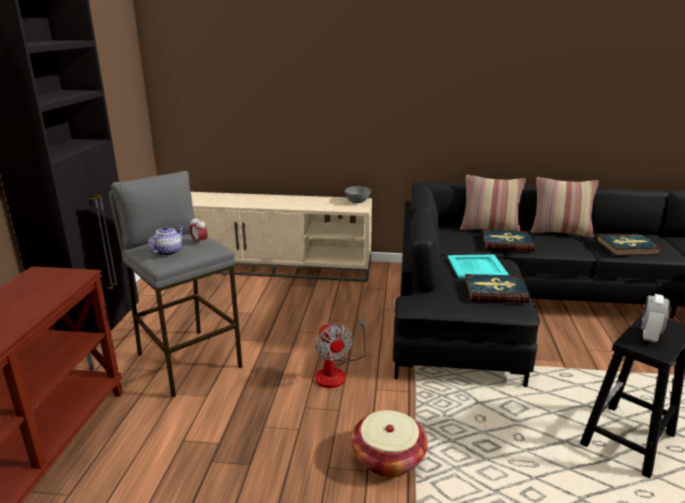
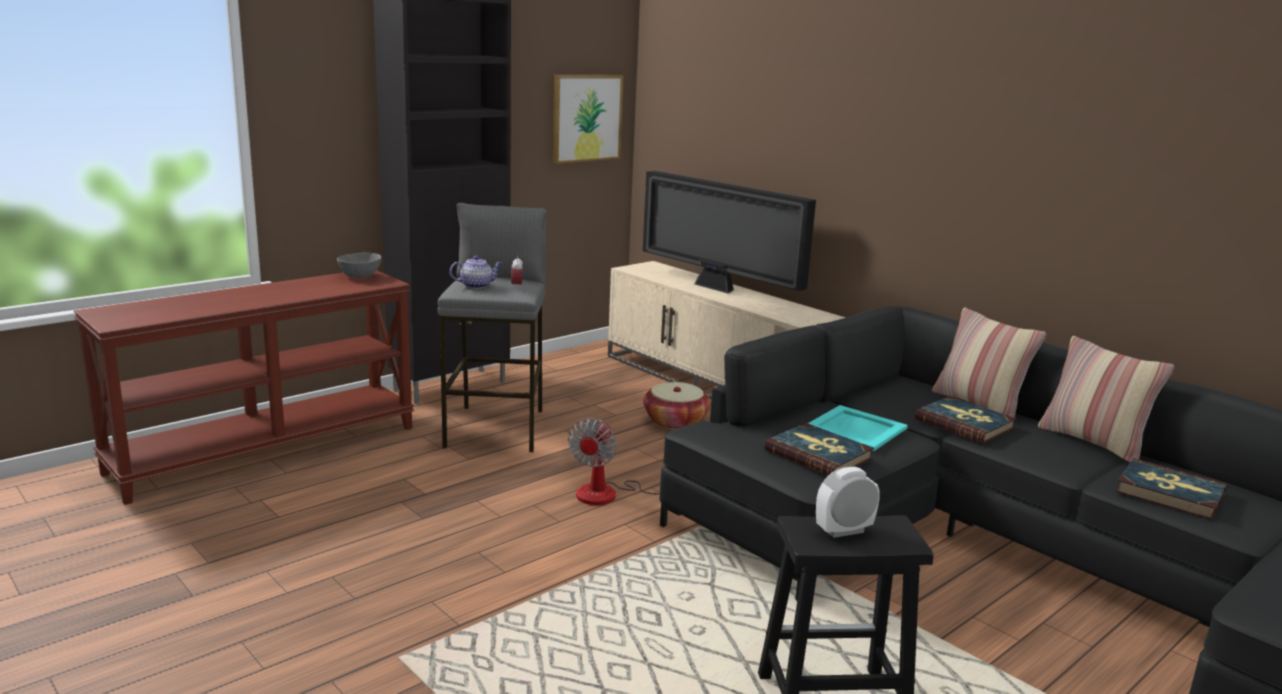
camera: 40 degrees right, 5 degrees down
(121, 88) = (586, 118): none -> picture
(267, 200) = (717, 288): none -> television
(358, 201) = (823, 317): grey bowl -> grey bowl (361, 276)
(388, 458) = (538, 574): basket -> basket (675, 421)

